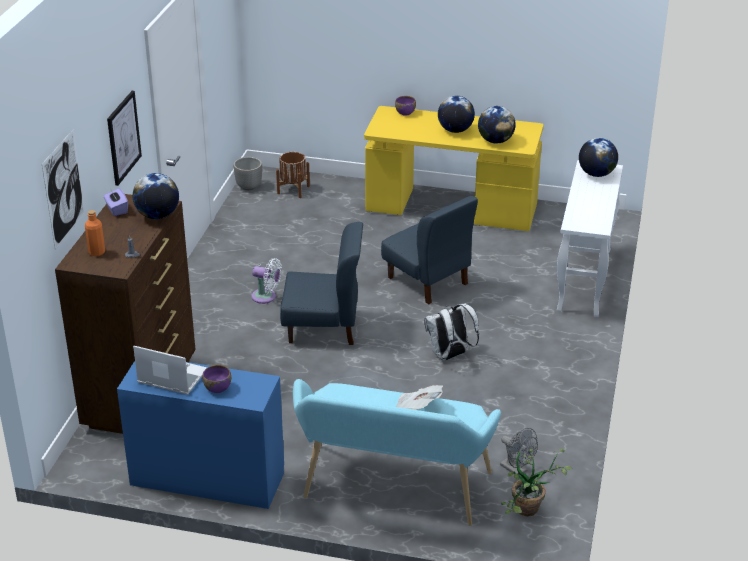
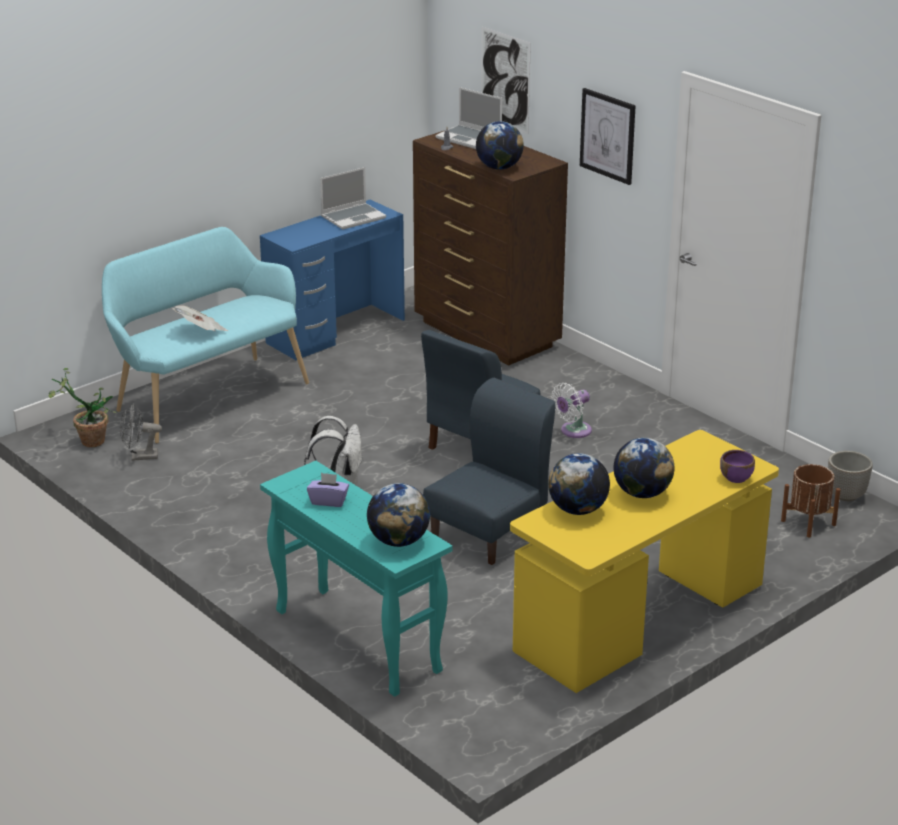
camera: 125 degrees right, 5 degrees down
(97, 252) = (470, 138): orange bottle -> laptop
(116, 209) = (533, 157): purple tissue box -> purple tissue box (328, 501)
(217, 388) = (314, 228): purple bowl -> none
(428, 281) = (489, 533): blue chair -> blue chair turned 135 degrees clockwise
(584, 281) = (355, 640): white console table -> turquoise console table

